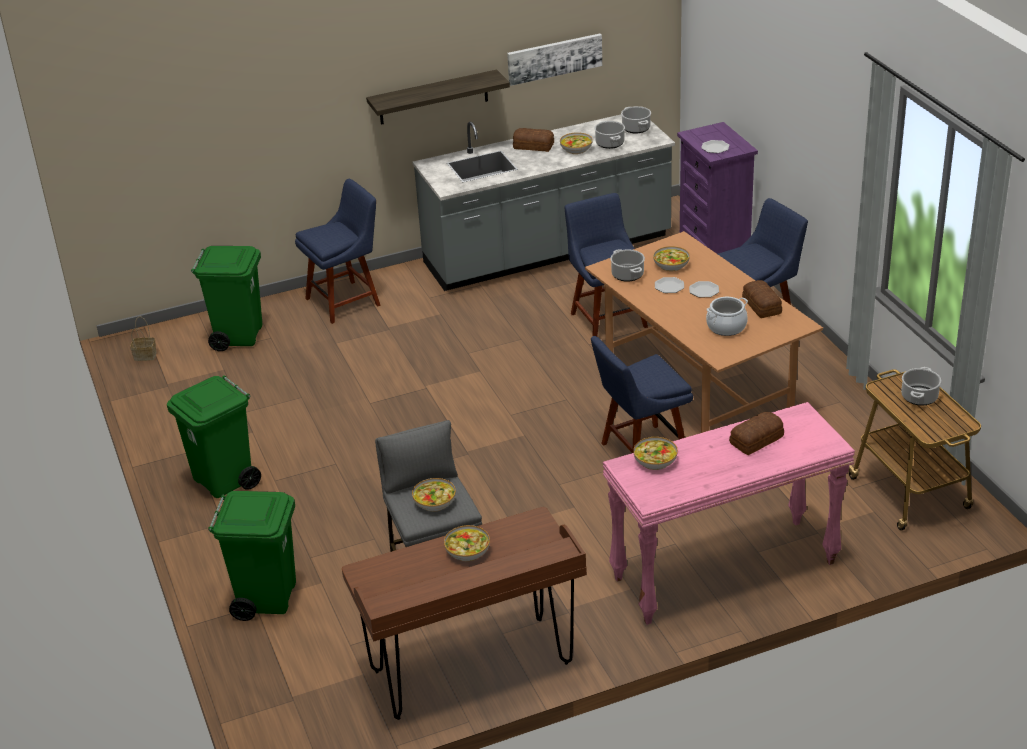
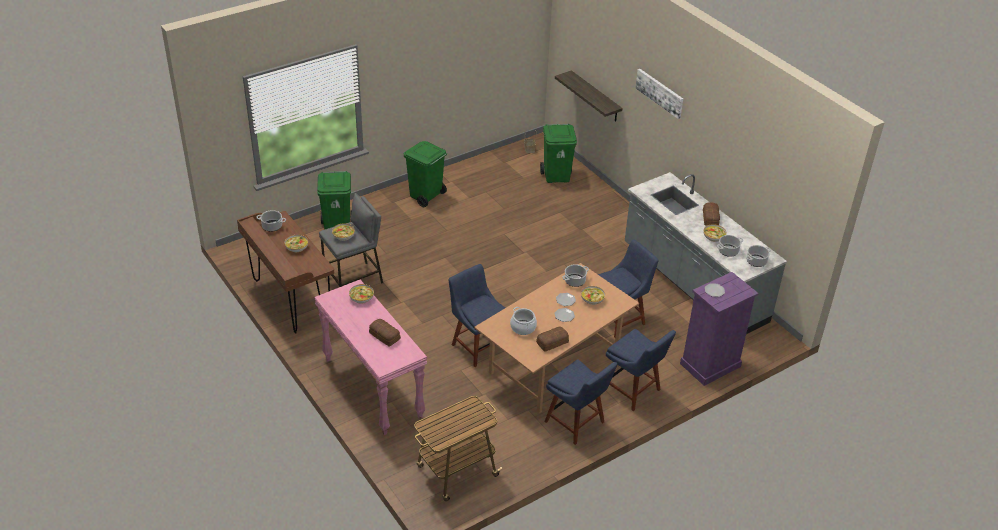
camera: 75 degrees right, 5 degrees up
(346, 300) = (605, 209): blue chair -> blue chair (576, 423)
(433, 97) = (691, 147): shelf -> shelf (595, 97)
(554, 58) = (754, 183): picture -> picture (660, 93)
(919, 396) = (465, 421): cooking pot -> cooking pot (272, 226)

